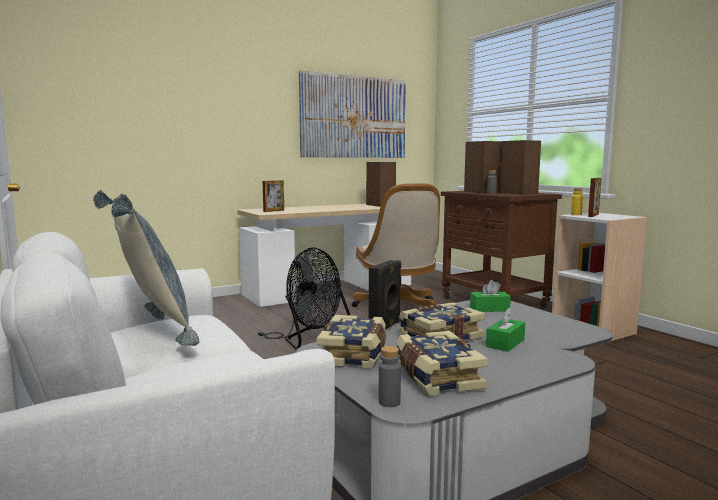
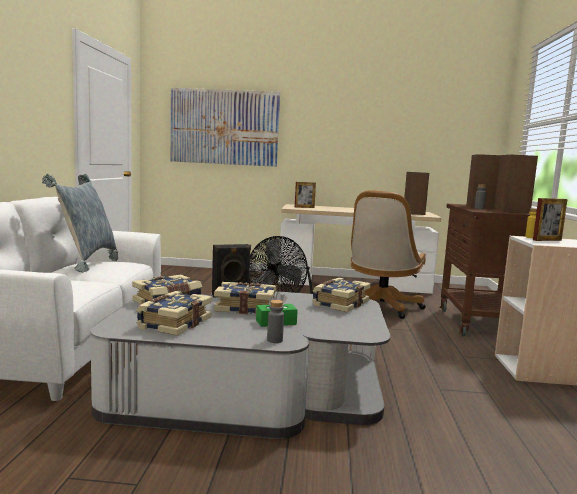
camera: 35 degrees right, 0 degrees up
(354, 117) = (407, 130): picture -> picture (224, 127)
(389, 402) = (114, 325): grey bottle -> grey bottle (274, 340)
(489, 309) = (339, 304): green tissue box -> book

